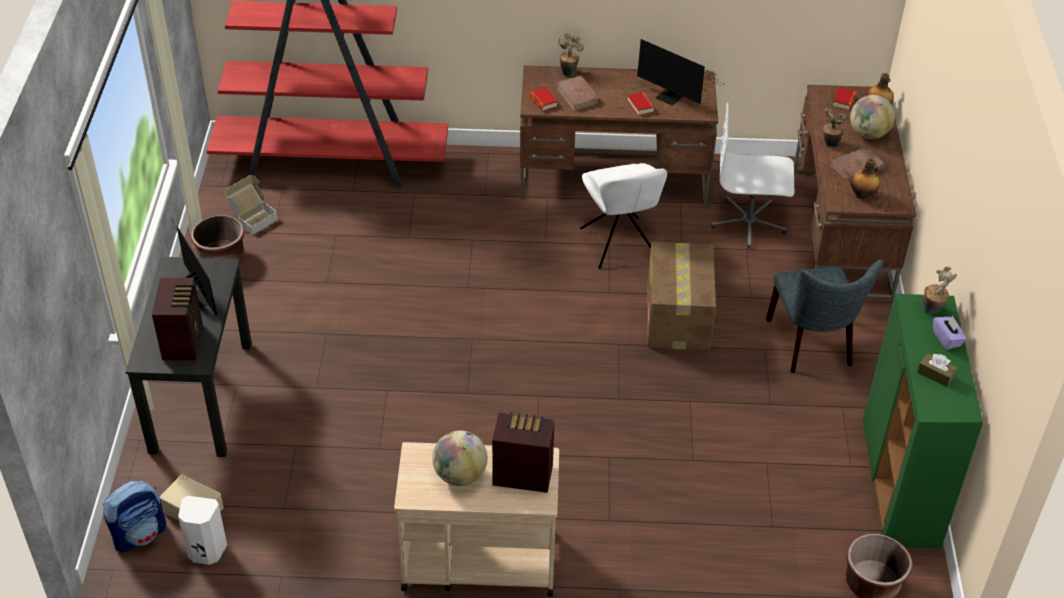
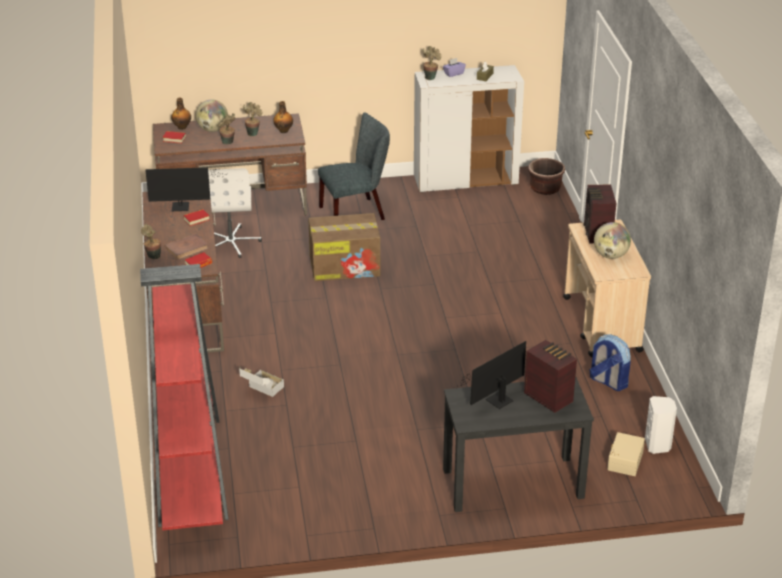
camera: 100 degrees left, 10 degrees down
(140, 534) = (660, 482): backpack -> backpack (608, 382)
(184, 341) = (548, 396): radio -> radio turned 60 degrees clockwise
(221, 257) = (341, 511): brown planter -> none
(252, 217) = (280, 504): cardboard box -> cardboard box (261, 391)
(619, 245) = (271, 297): white chair -> none
(672, 99) = (183, 207): monitor -> monitor turned 60 degrees clockwise
(856, 167) = (253, 133): brown book -> potted plant
(900, 484) = (466, 180): green cabinet -> white cabinet

